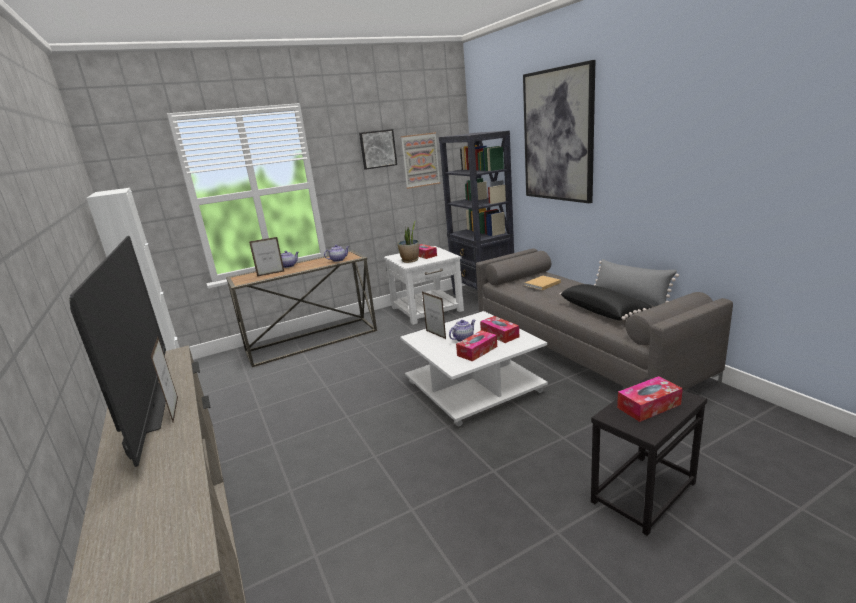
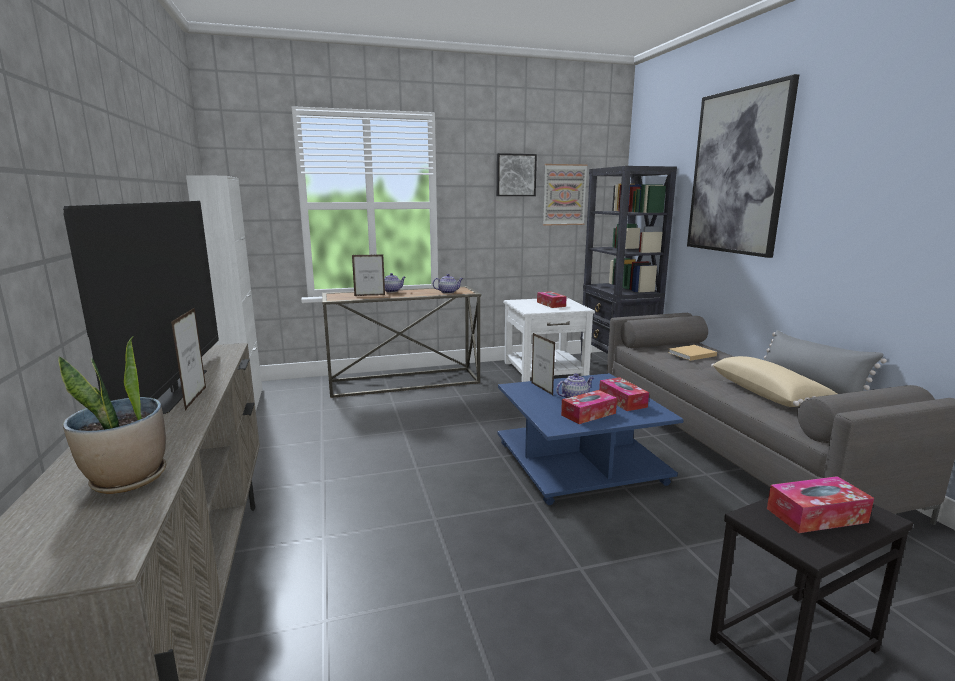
camera: 10 degrees right, 5 degrees down
(410, 260) = (532, 307): potted plant -> potted plant (128, 480)
(475, 387) = (581, 464): white coffee table -> blue coffee table
(603, 311) = (768, 394): black pillow -> beige pillow

